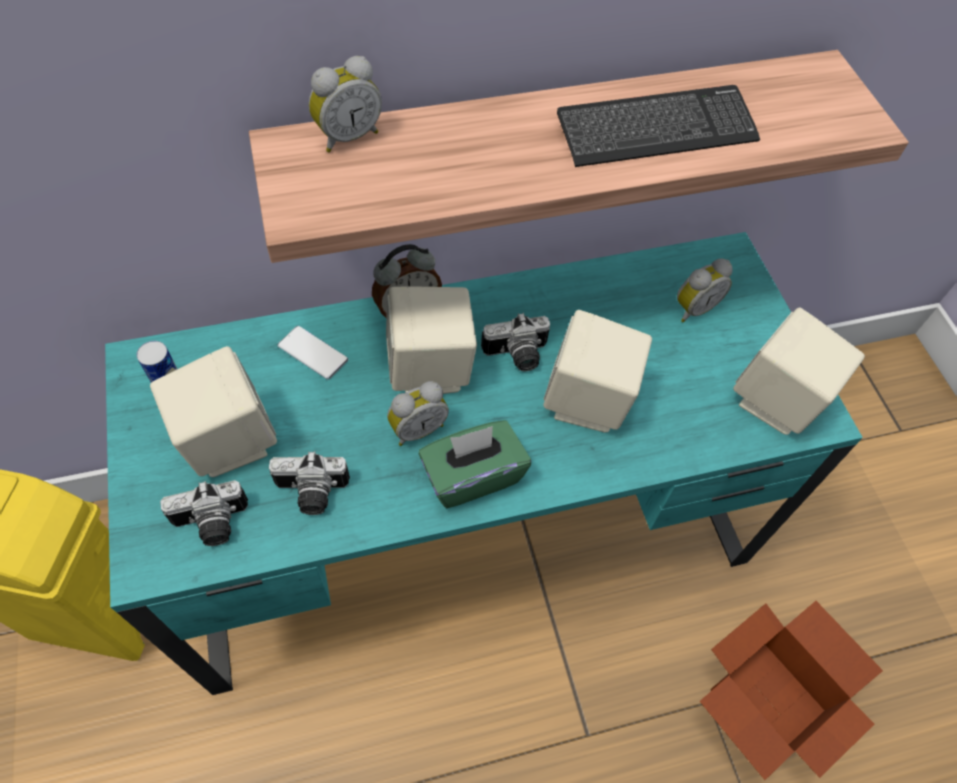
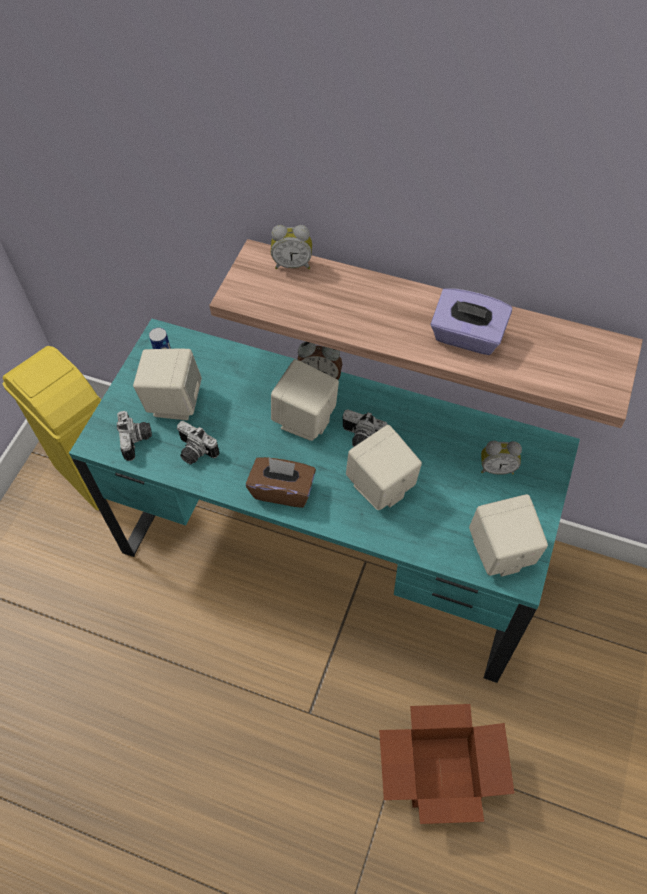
camera: 40 degrees right, 0 degrees up
(212, 525) = (137, 440): camera -> camera turned 120 degrees counterclockwise
(313, 353) = (250, 377): phone -> none
(417, 428) = (273, 448): alarm clock -> none
(472, 476) = (283, 490): green tissue box -> brown tissue box
(656, 130) = (466, 337): keyboard -> purple tissue box

